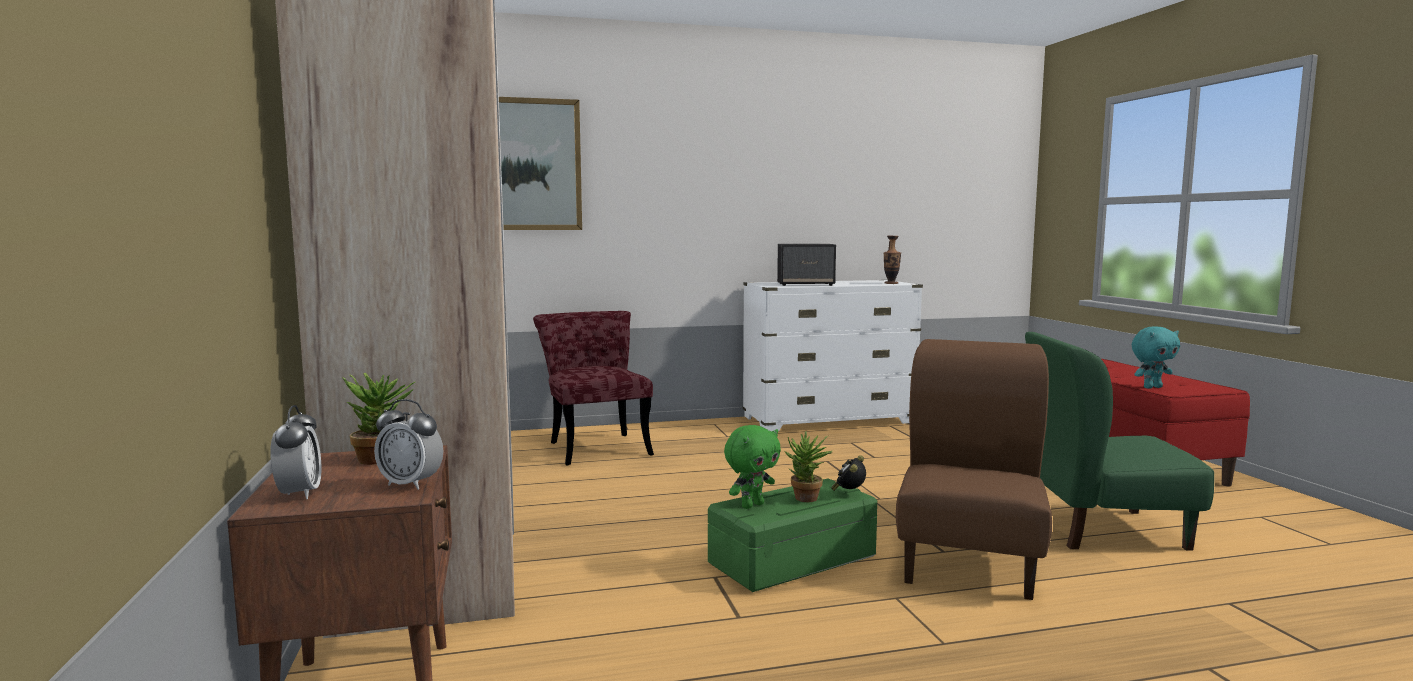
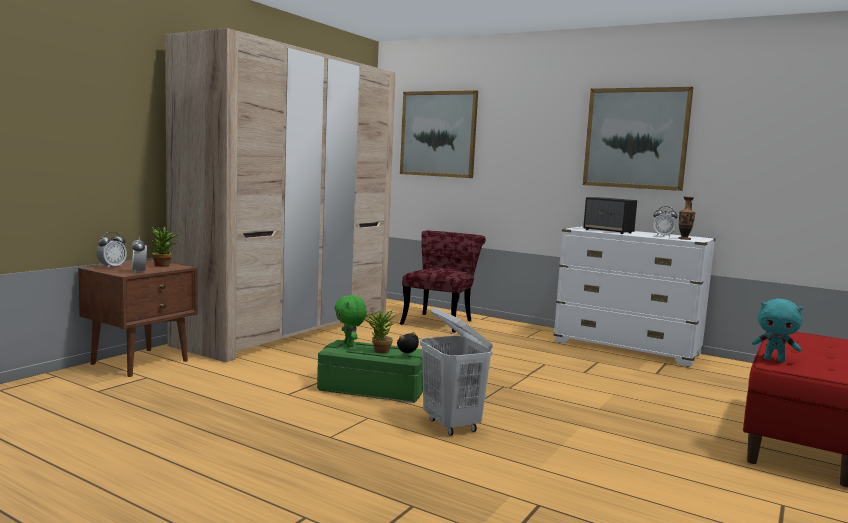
camera: 45 degrees right, 0 degrees up
(752, 505) = (349, 345): green plush toy -> green plush toy turned 60 degrees clockwise
(798, 170) = (636, 138): none -> picture
(864, 283) = (663, 236): none -> alarm clock
(969, 563) = (451, 425): brown chair -> white laundry basket
(1103, 528) = (602, 451): green chair -> none

